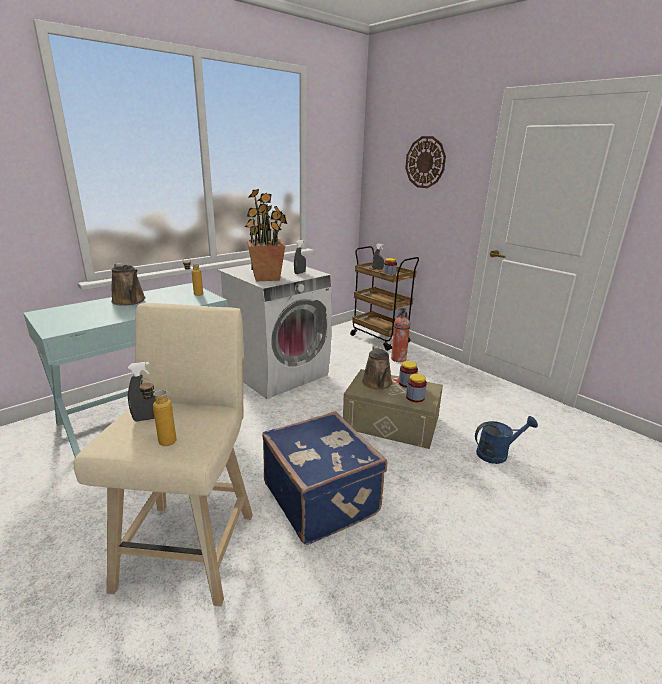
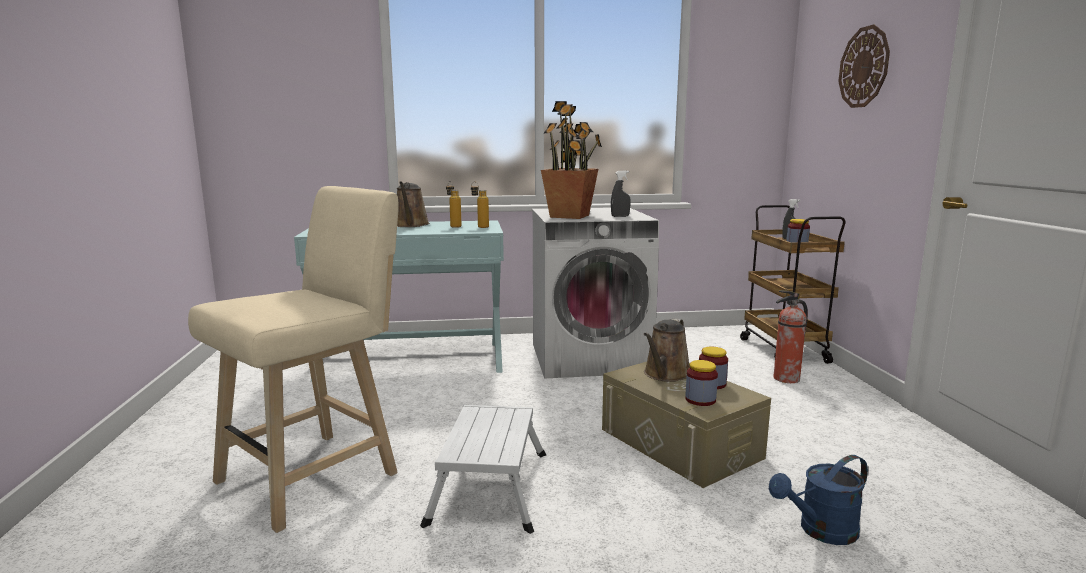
camera: 35 degrees right, 10 degrees down
(146, 418) = (274, 294): grey spray bottle -> none
(161, 440) = (255, 307): bottle -> bottle (453, 226)
(322, 497) = (489, 486): blue suitcase -> white step ladder
(497, 453) = (820, 531): blue watering can -> blue watering can turned 135 degrees clockwise

